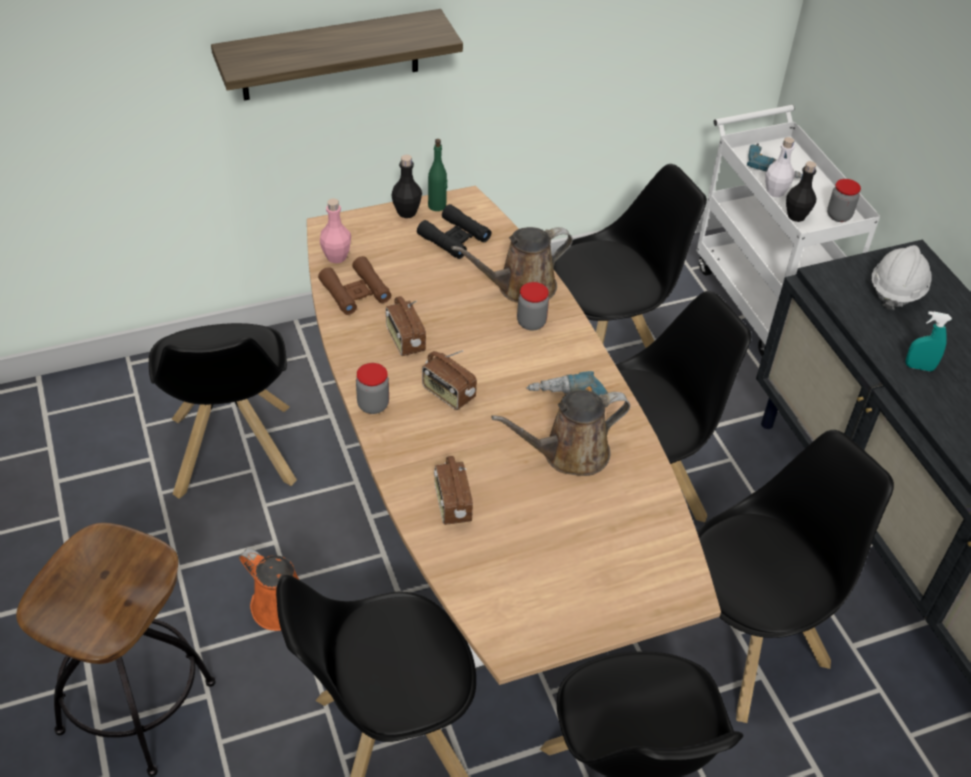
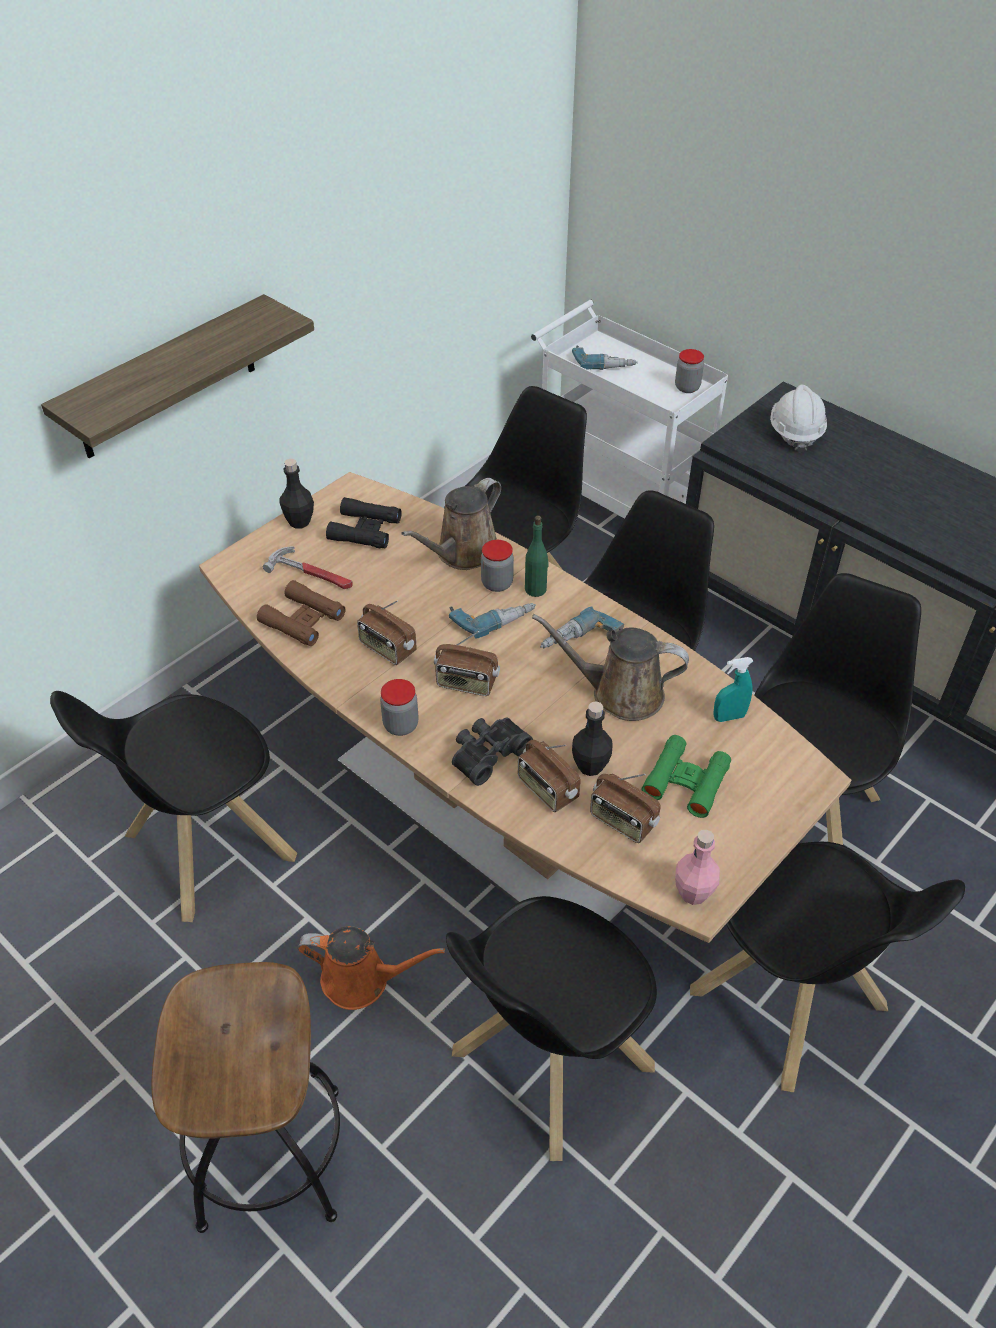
camera: 25 degrees left, 0 degrees up
(232, 453) = (205, 848): black chair -> black chair turned 90 degrees clockwise
(336, 257) = (258, 592): pink bottle -> pink bottle (693, 893)
(388, 258) = (312, 573): none -> hammer
(424, 456) = (487, 753): none -> black binoculars
(437, 205) = (326, 504): green bottle -> green bottle (536, 589)
(495, 557) = (622, 821): none -> radio
(507, 348) = (492, 617): none -> power drill
(569, 454) = (620, 693): brown watering can -> brown watering can turned 60 degrees clockwise
(572, 549) = (686, 781): none -> green binoculars
(775, 192) = (619, 384): white bottle -> none
(796, 216) = (652, 400): black bottle -> black bottle (590, 766)
(919, 367) = (860, 492): turquoise spray bottle -> turquoise spray bottle (729, 717)

